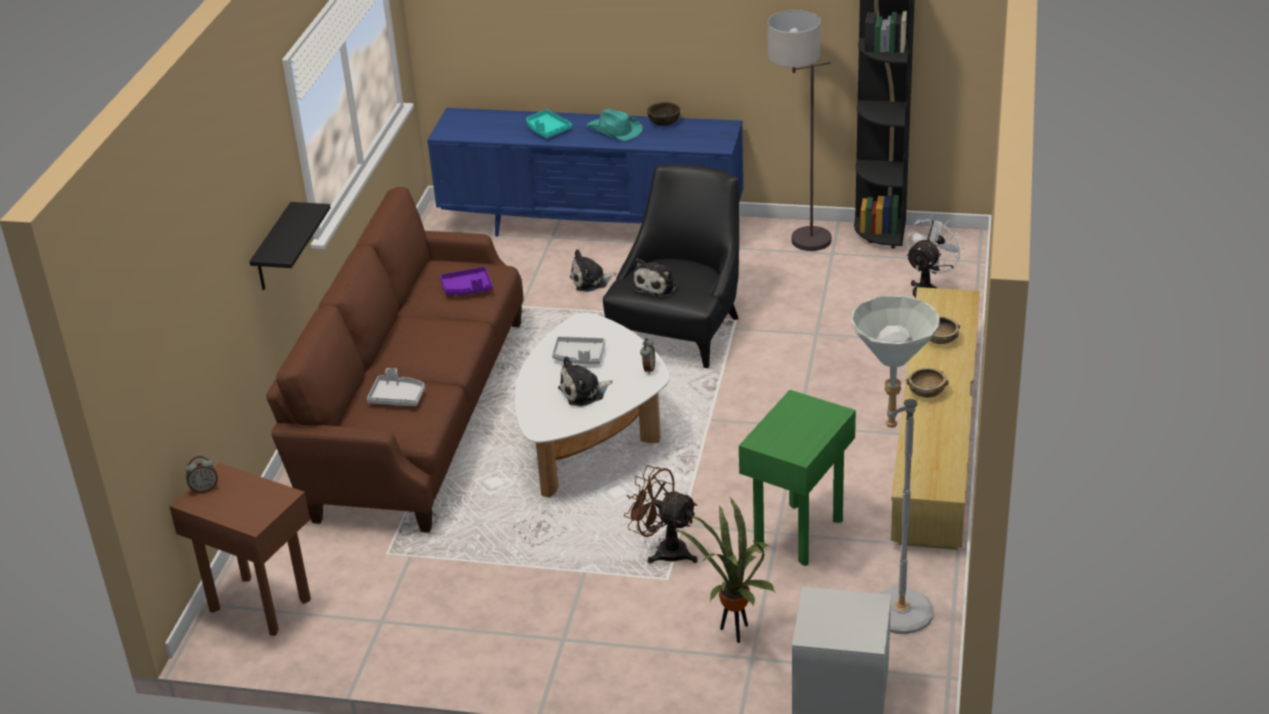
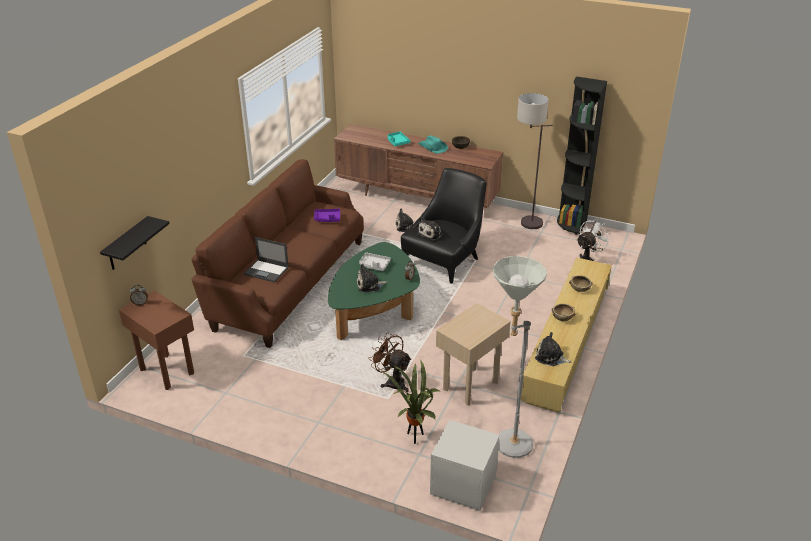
camera: 10 degrees right, 0 degrees up
(273, 249) = (217, 180): black shelf -> black shelf (127, 244)
(397, 397) = (267, 271): grey tray -> laptop
(590, 437) = (375, 310): white coffee table -> green coffee table
(593, 228) = (417, 199): blue cabinet -> brown cabinet
(797, 533) = (470, 385): green side table -> beige side table
(928, 460) = (551, 357): none -> plush toy

